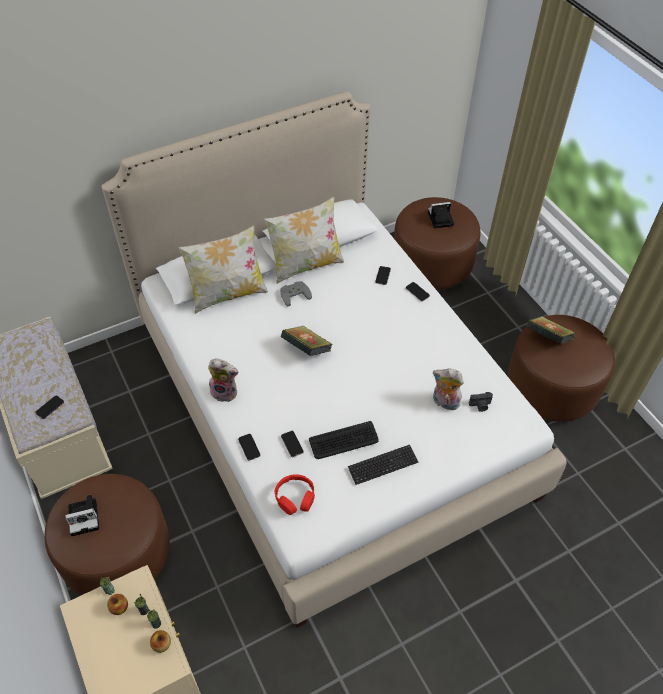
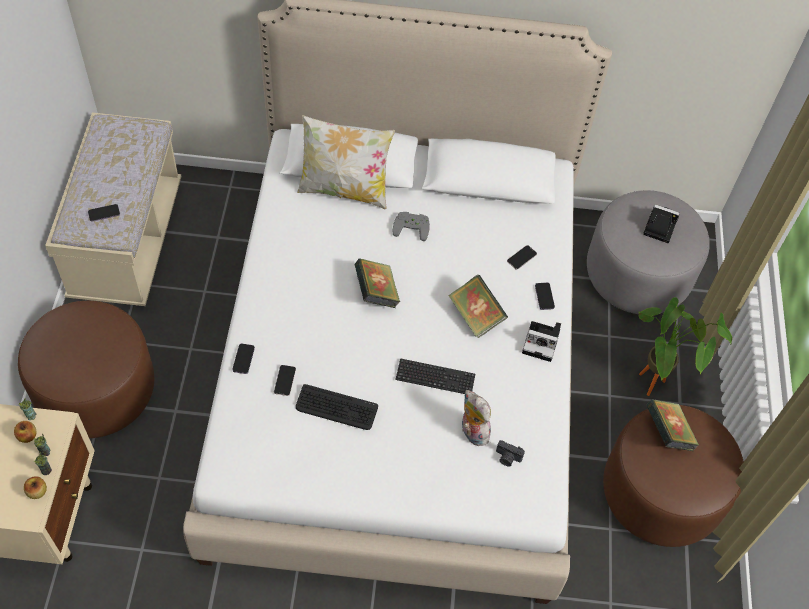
camera: 30 degrees right, 5 degrees up
(85, 517) = (68, 336): camera -> camera (542, 342)
(225, 392) = (264, 290): plush toy -> none
(295, 497) = (246, 434): red headphones -> none
(306, 265) = (448, 201): pillow -> none
(383, 465) = (355, 456): keyboard -> keyboard (435, 378)
(384, 328) = (476, 316): none -> book
(432, 264) = (637, 275): brown ottoman -> grey ottoman
(497, 327) = (655, 389): none -> potted plant

